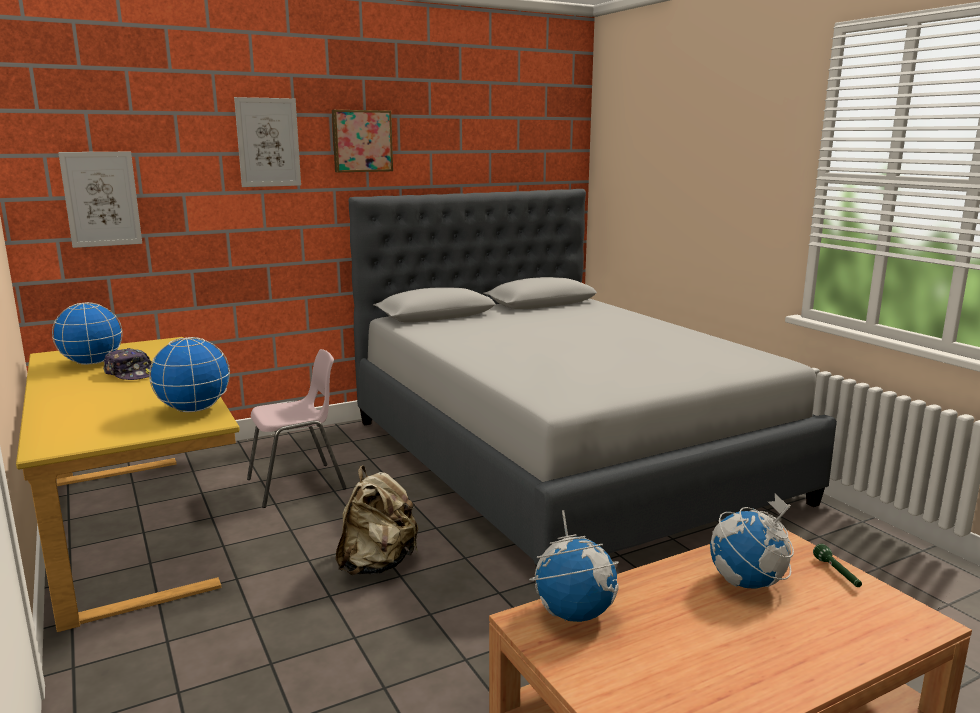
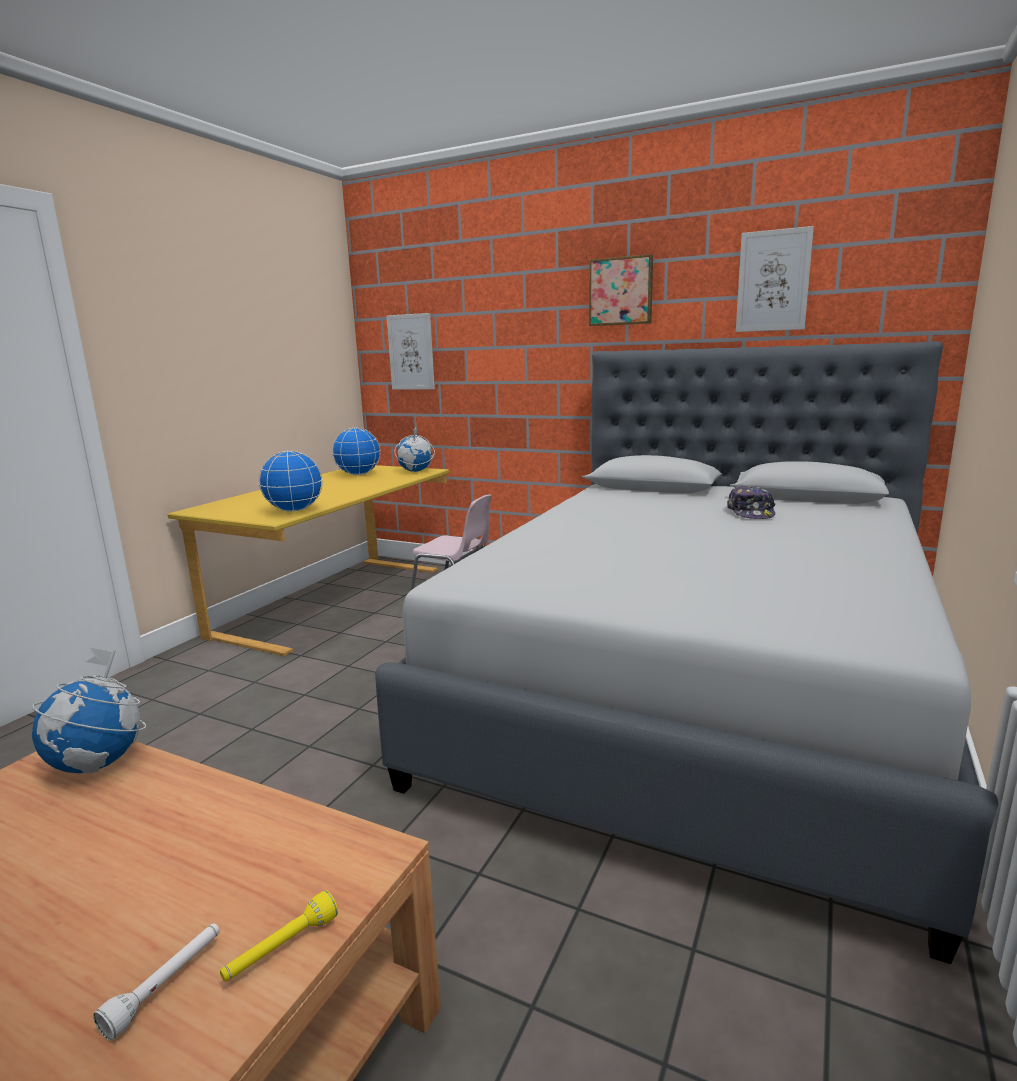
camera: 55 degrees right, 0 degrees up
(130, 374) = (349, 484): cap -> cap (751, 513)
(268, 142) = (531, 299): picture -> picture (773, 281)
(377, 564) = (367, 692): beige backpack -> none
(747, 583) = (210, 861): globe -> globe (415, 471)
(837, 574) = (281, 949): green flashlight -> yellow flashlight
(848, 607) = (166, 985): none -> white flashlight

